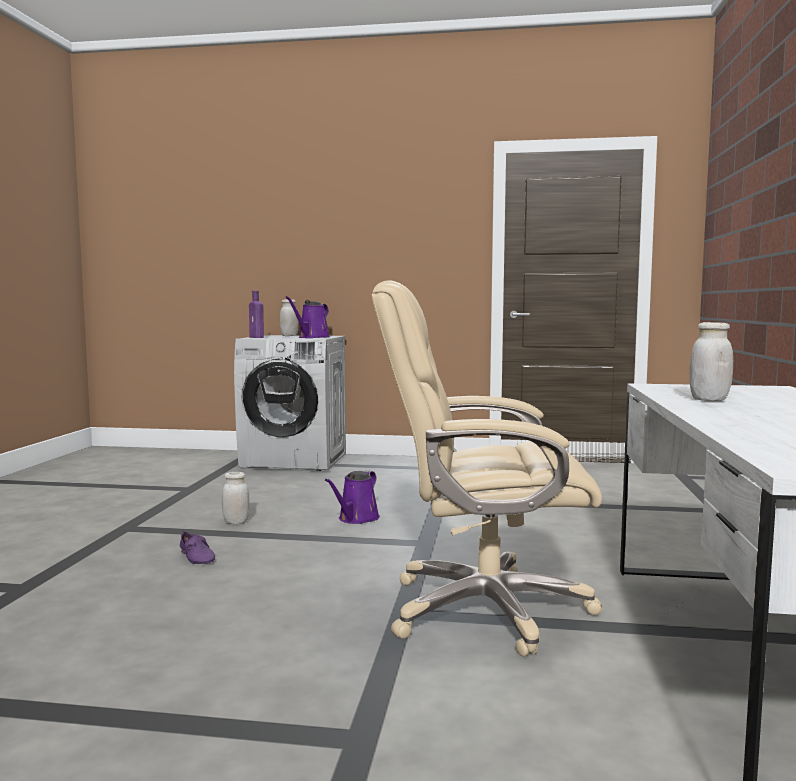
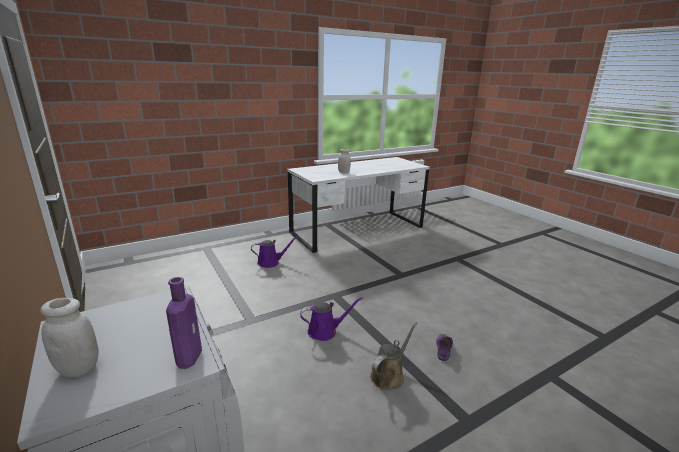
camera: 130 degrees left, 15 degrees up
(236, 522) = (389, 375): white jar -> brown watering can
(312, 337) = (144, 314): purple watering can -> purple watering can (270, 262)
(483, 609) = (378, 264): beige office chair -> none

